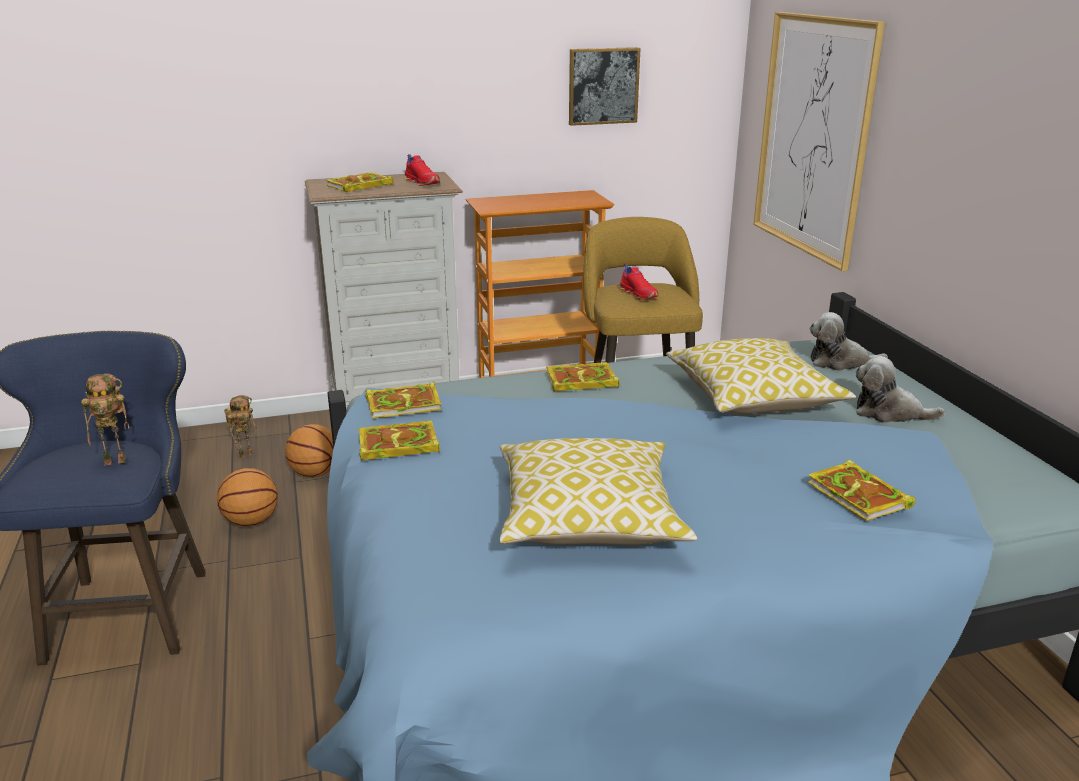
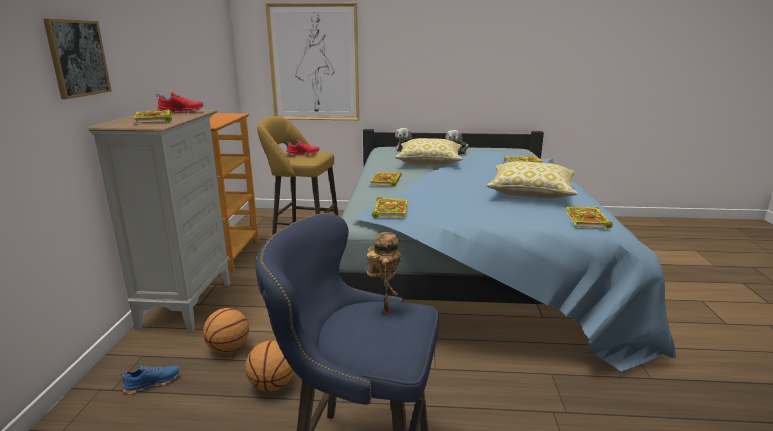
camera: 70 degrees left, 5 degrees down
(246, 454) = (152, 383): toy robot -> blue shoe
(396, 446) = (442, 216): book -> book (587, 220)
(603, 86) = (199, 46): picture -> picture (78, 58)

